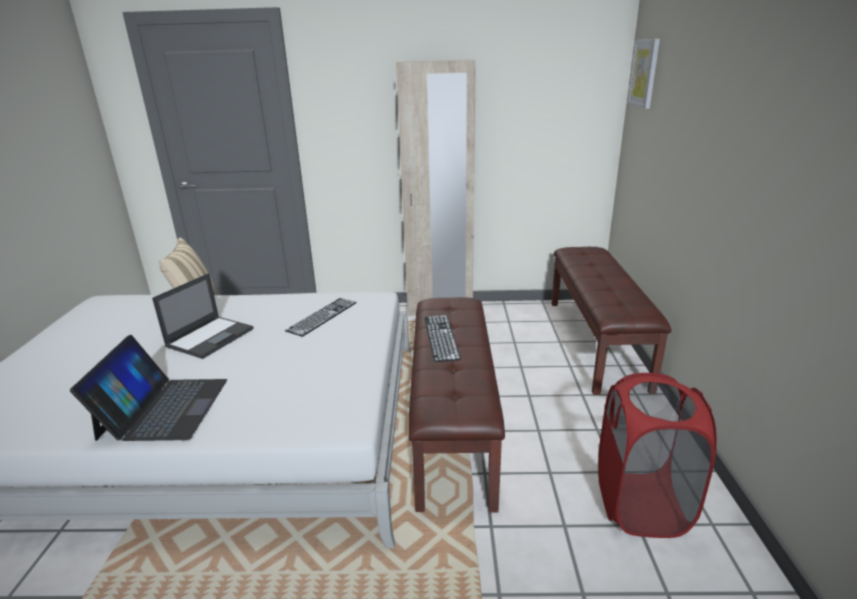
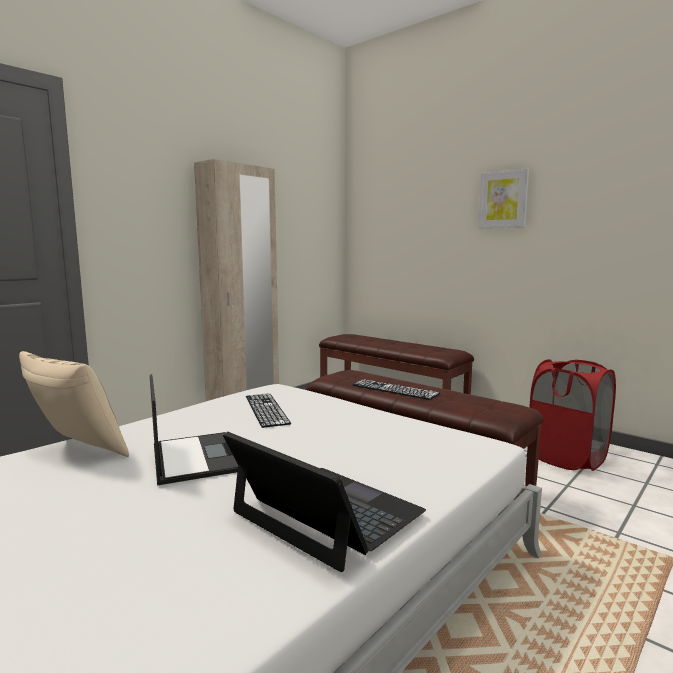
camera: 50 degrees left, 15 degrees down
(644, 73) = (371, 195): picture -> picture (503, 199)

